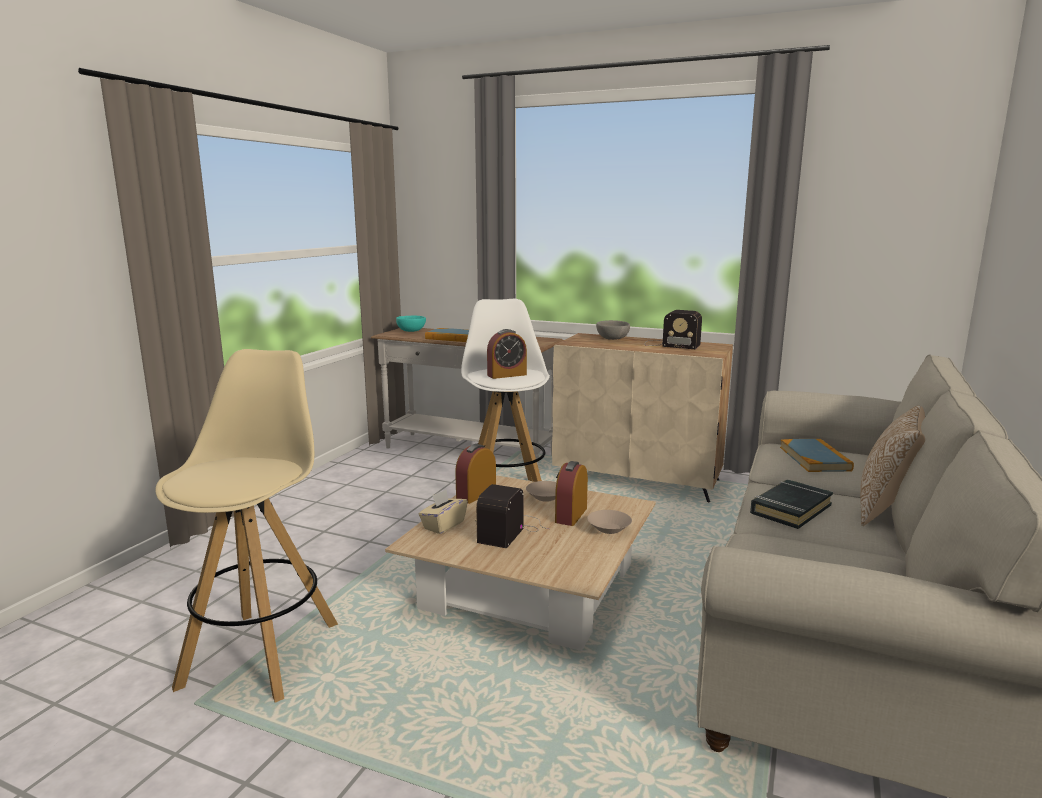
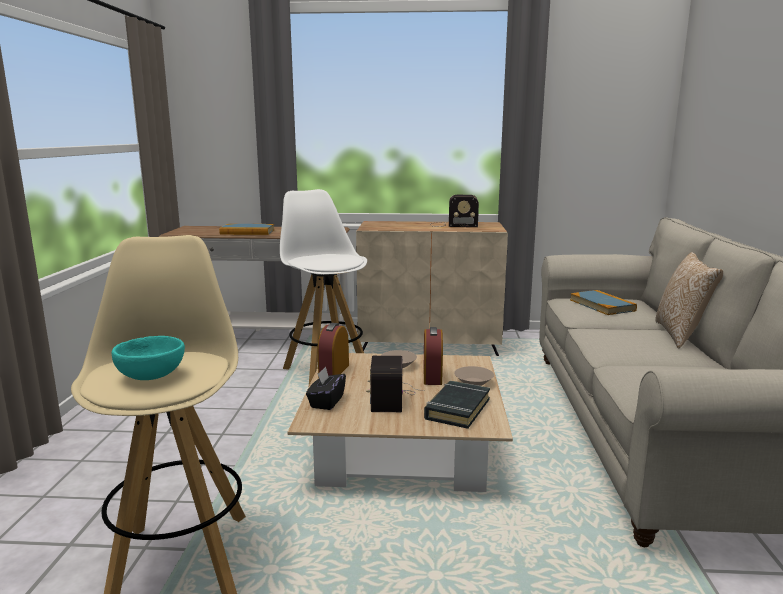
camera: 20 degrees left, 0 degrees up
(410, 331) = (196, 229): turquoise bowl -> turquoise bowl (150, 376)
(443, 525) = (326, 402): beige tissue box -> black tissue box
(507, 375) = (329, 259): alarm clock -> none
(613, 339) = (400, 223): grey bowl -> none
(790, 509) = (620, 343): black book -> black book (457, 409)

